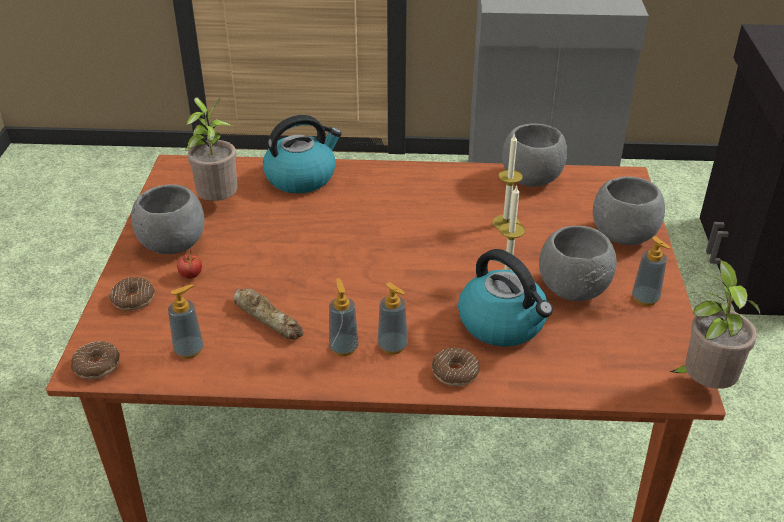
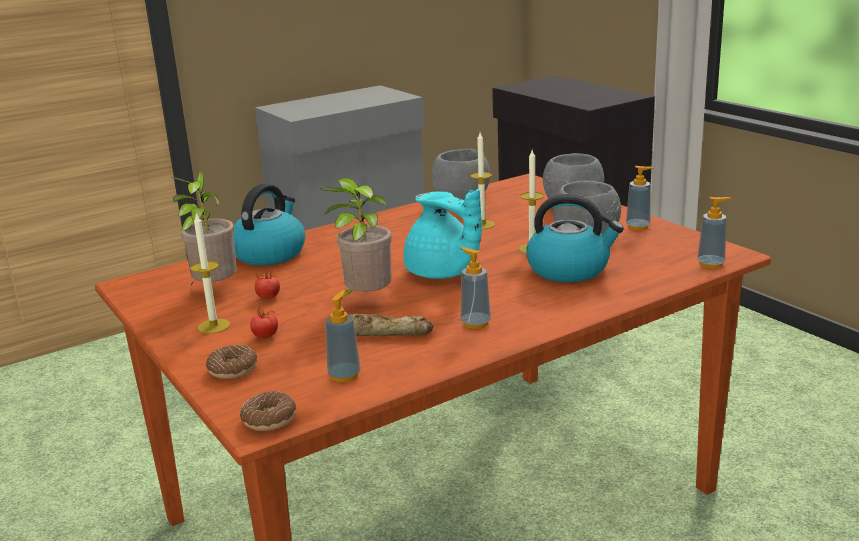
camera: 35 degrees left, 15 degrees down
(173, 244) = (214, 326): grey bowl -> candle
(242, 231) = (268, 297): none -> tomato
(392, 346) = (511, 308): soap dispenser -> soap dispenser (711, 264)
(394, 271) = (442, 273): none -> turquoise teapot
(455, 372) = (580, 303): donut -> none
(702, 384) = (738, 249): potted plant -> potted plant (365, 300)

